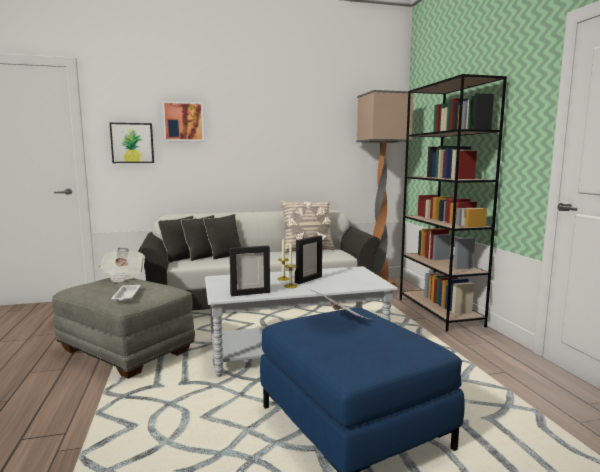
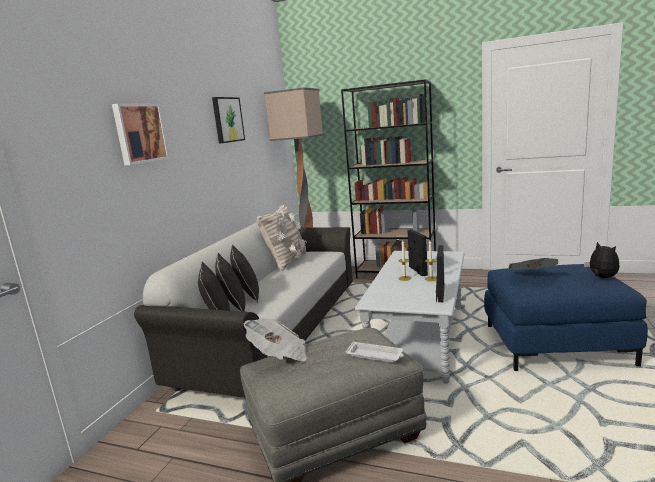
camera: 55 degrees left, 5 degrees up
(132, 143) = (86, 176): picture -> picture (227, 120)
(382, 356) = (601, 277): none -> plush toy

